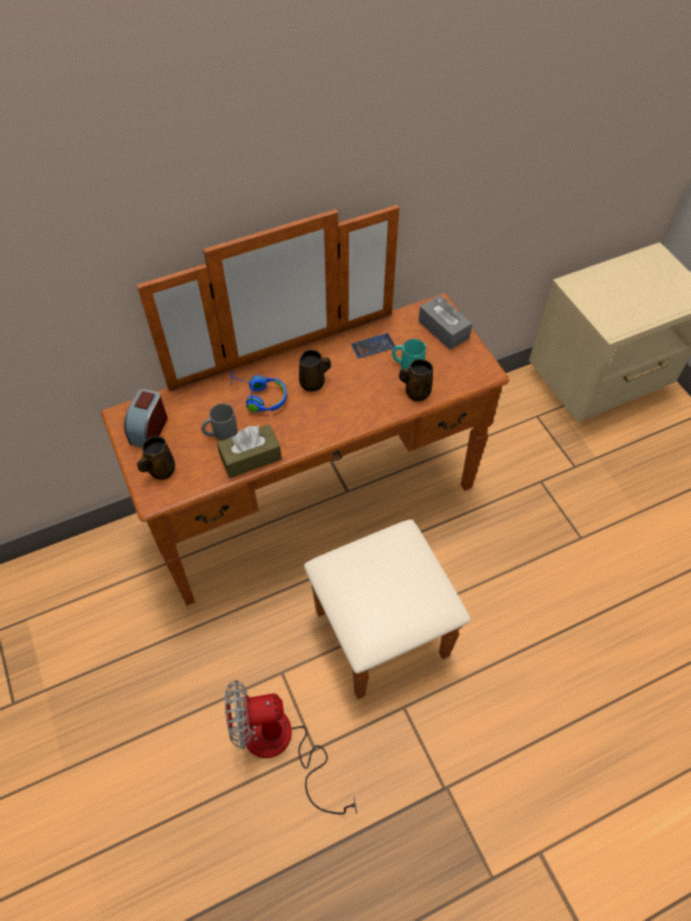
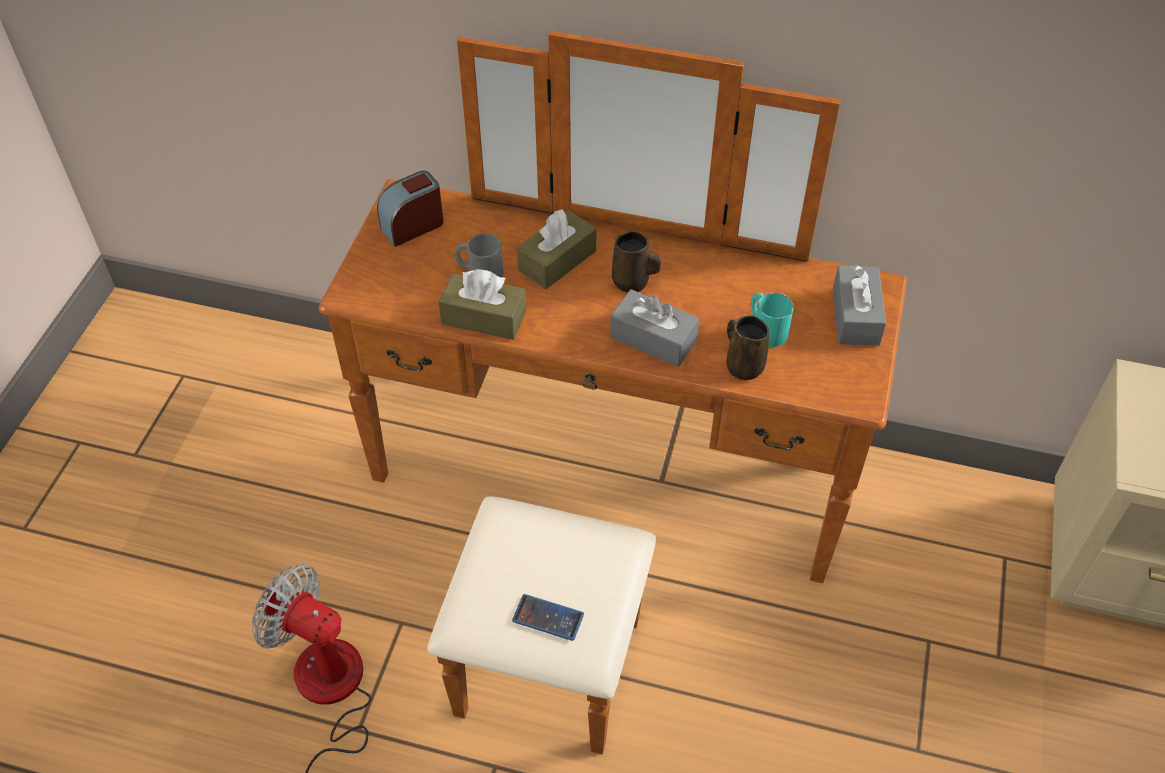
camera: 40 degrees right, 5 degrees down
(160, 470) = (383, 272): brown mug -> none
(258, 396) = (557, 260): blue headphones -> brown tissue box
(356, 408) = (653, 339): none -> grey tissue box
(373, 346) = (745, 284): phone -> phone (548, 618)

